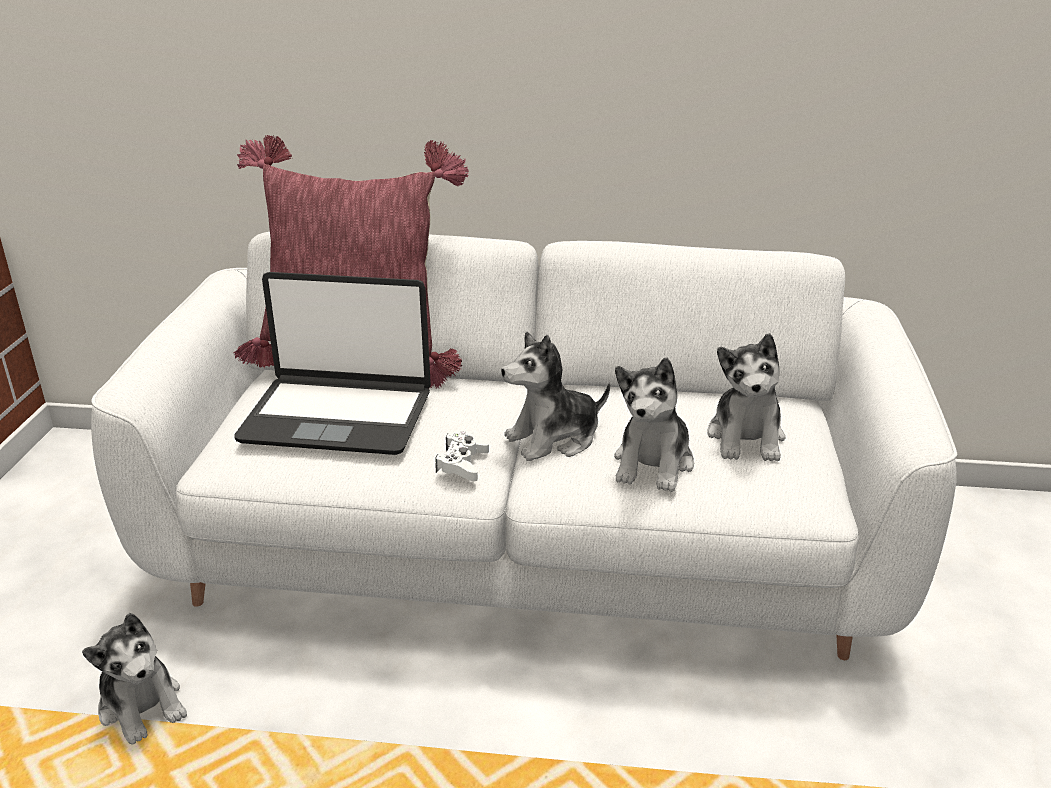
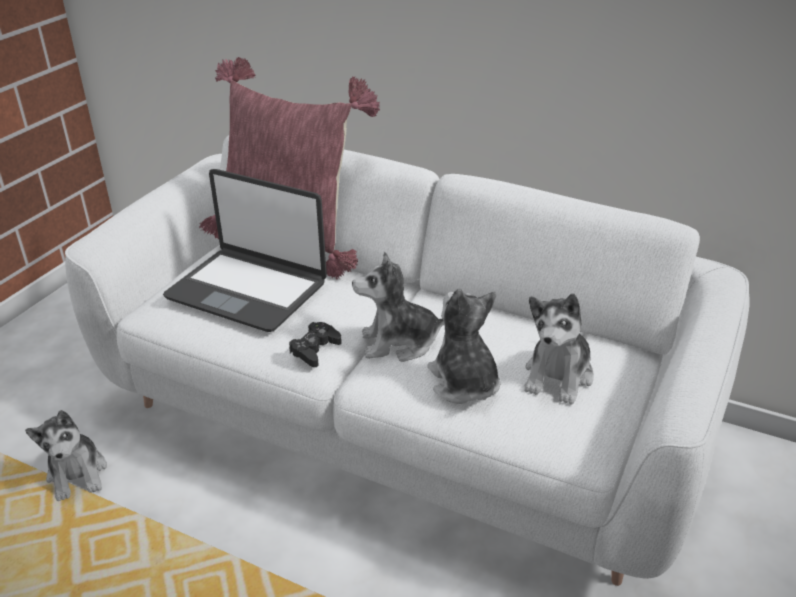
camera: 20 degrees right, 5 degrees up
(462, 463) = (315, 349): white game controller -> black game controller
(653, 464) = (464, 383): plush toy -> plush toy turned 120 degrees clockwise

